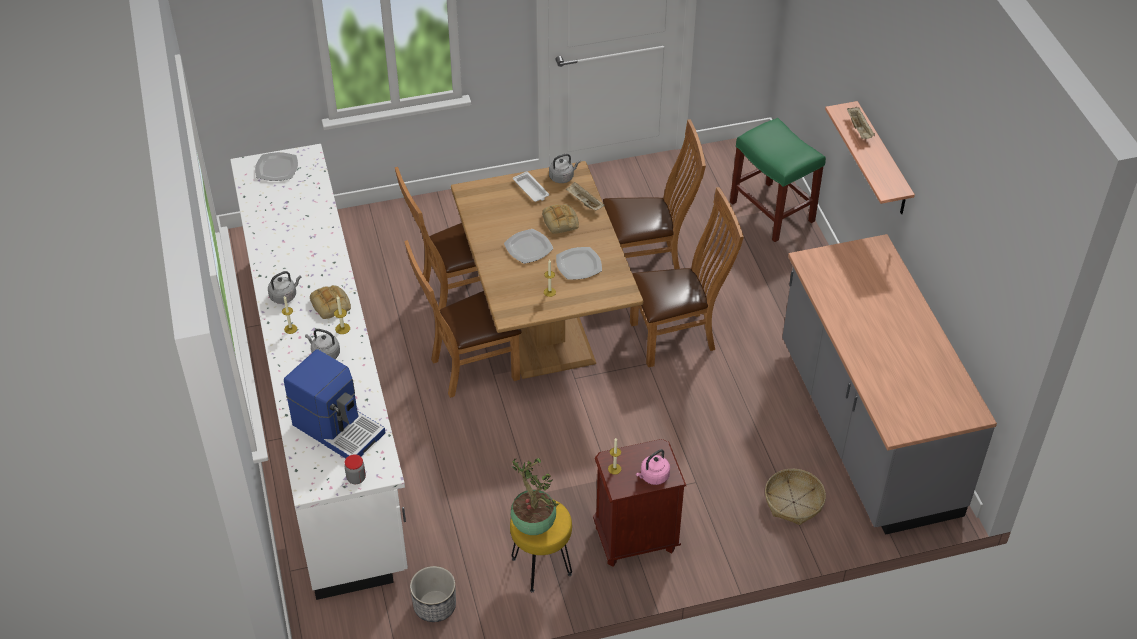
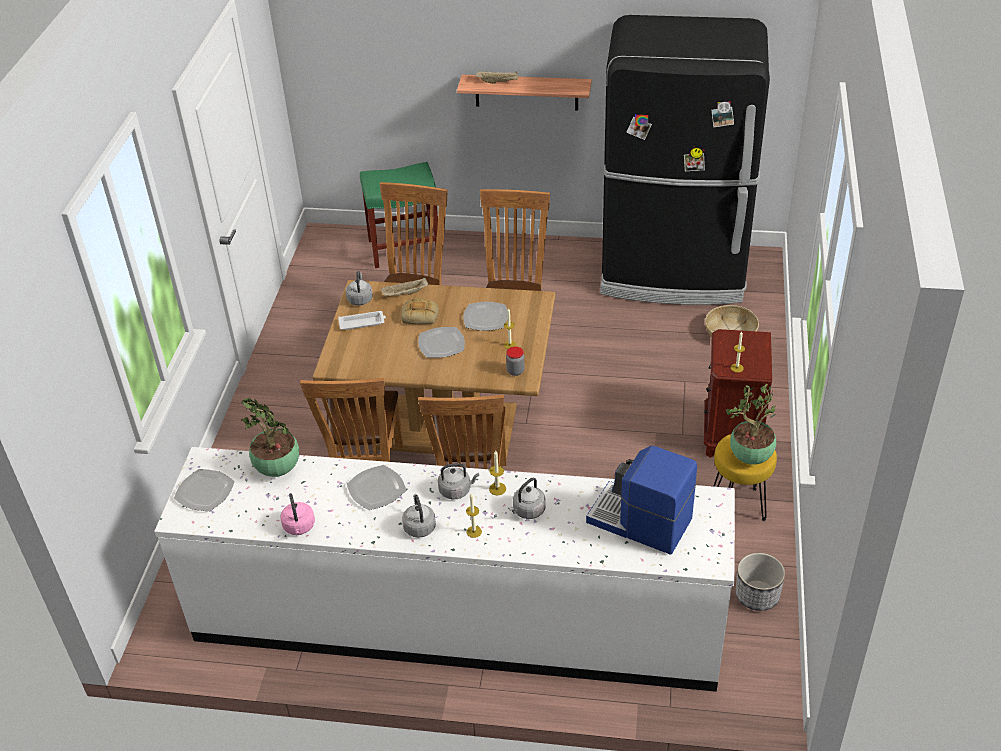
camera: 65 degrees left, 5 degrees down
(315, 198) = (279, 469): none -> potted plant
(315, 258) = (376, 488): none -> plate
(331, 305) = (456, 490): bread -> grey kettle
(338, 427) = (639, 522): coffee machine -> coffee machine turned 120 degrees counterclockwise
(356, 478) = (715, 522): jar -> jar (515, 371)
(653, 476) = (755, 347): pink kettle -> pink kettle (299, 527)
(866, 429) = (673, 272): grey counter -> black fridge

